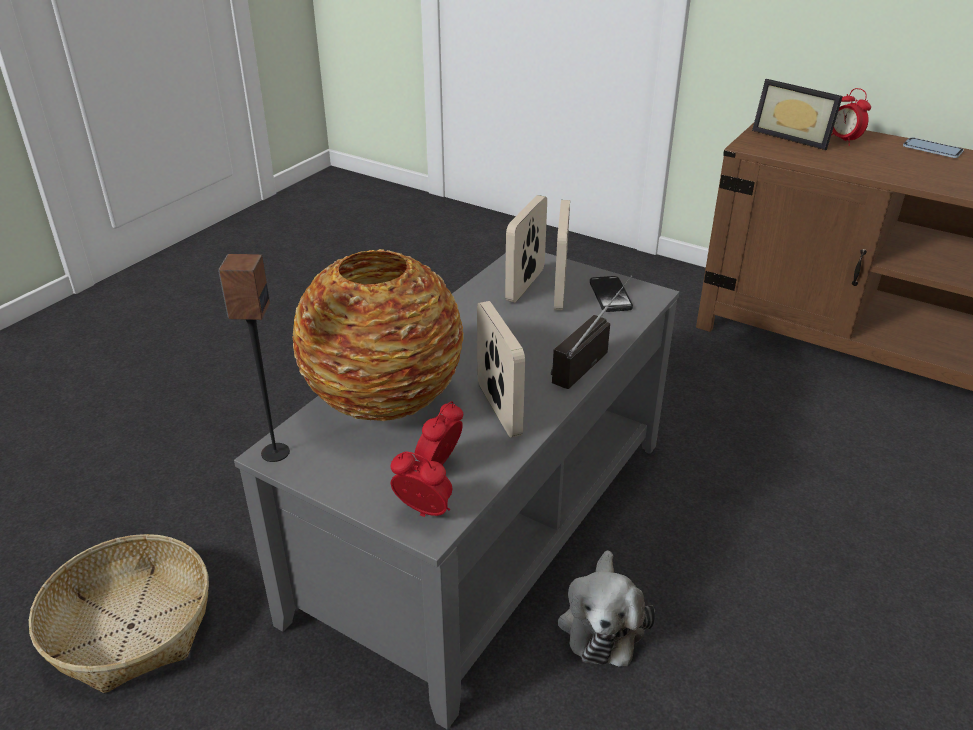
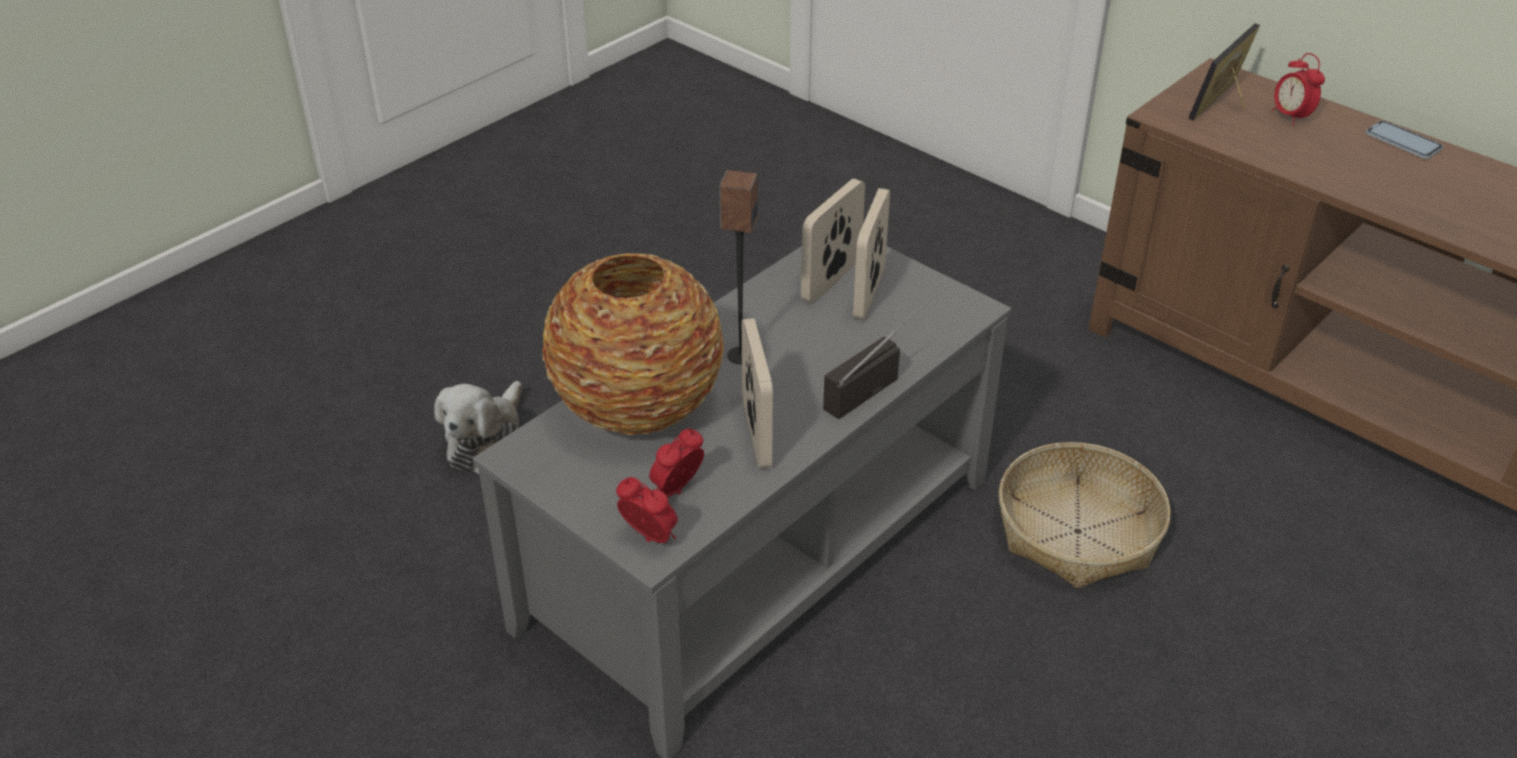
camera: 10 degrees right, 5 degrees up
(130, 626) = (359, 611): basket -> basket (1076, 531)
(274, 452) = (514, 455): speaker -> speaker (740, 355)
(602, 622) = (859, 677): plush toy -> plush toy (486, 440)
(610, 295) = (926, 305): phone -> none
(794, 136) = (1228, 104): picture frame -> picture frame turned 75 degrees clockwise

